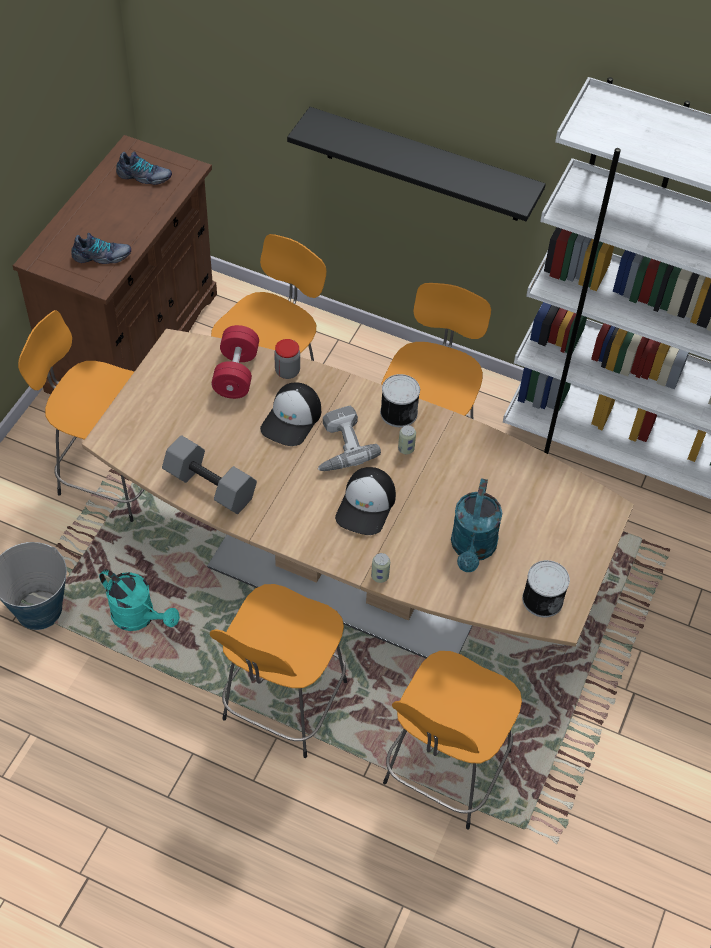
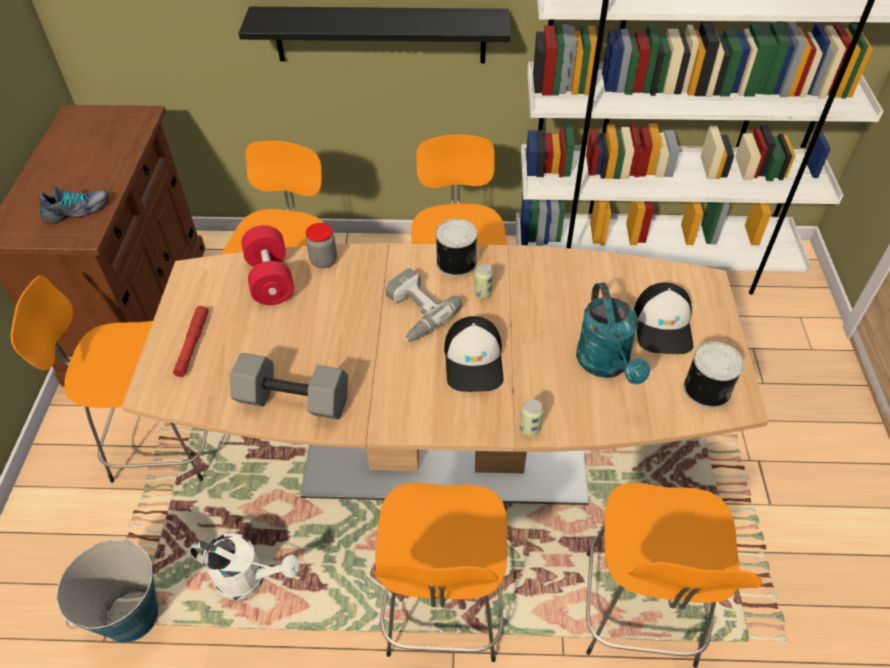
camera: 20 degrees left, 5 degrees down
(139, 618) = (249, 579): turquoise watering can -> white watering can
(144, 177) = (98, 132): shoe -> none
(152, 411) = (192, 344): none -> red flashlight
(292, 419) = (351, 303): cap -> cap (663, 326)

